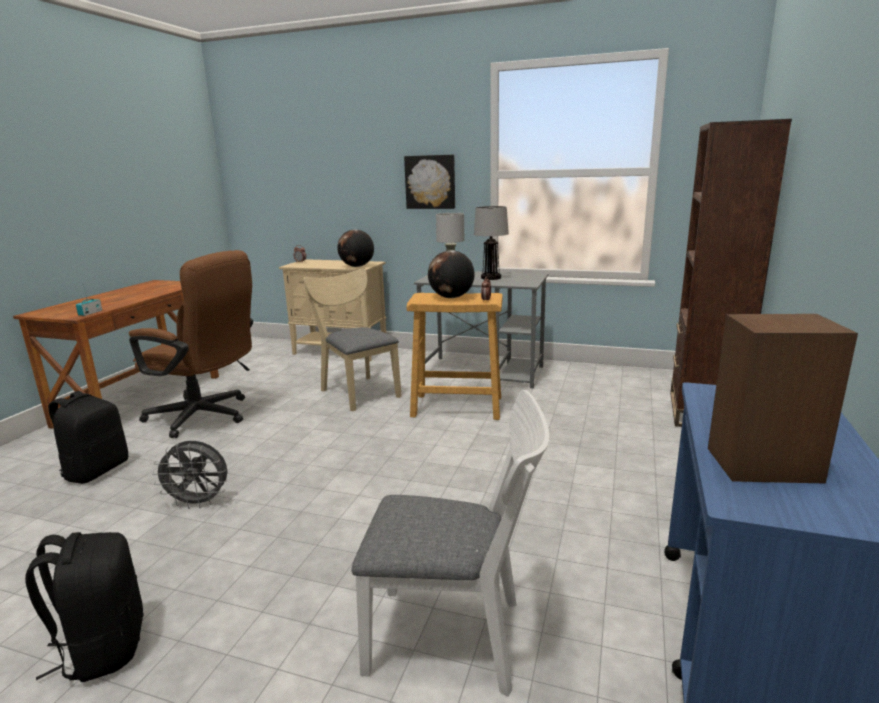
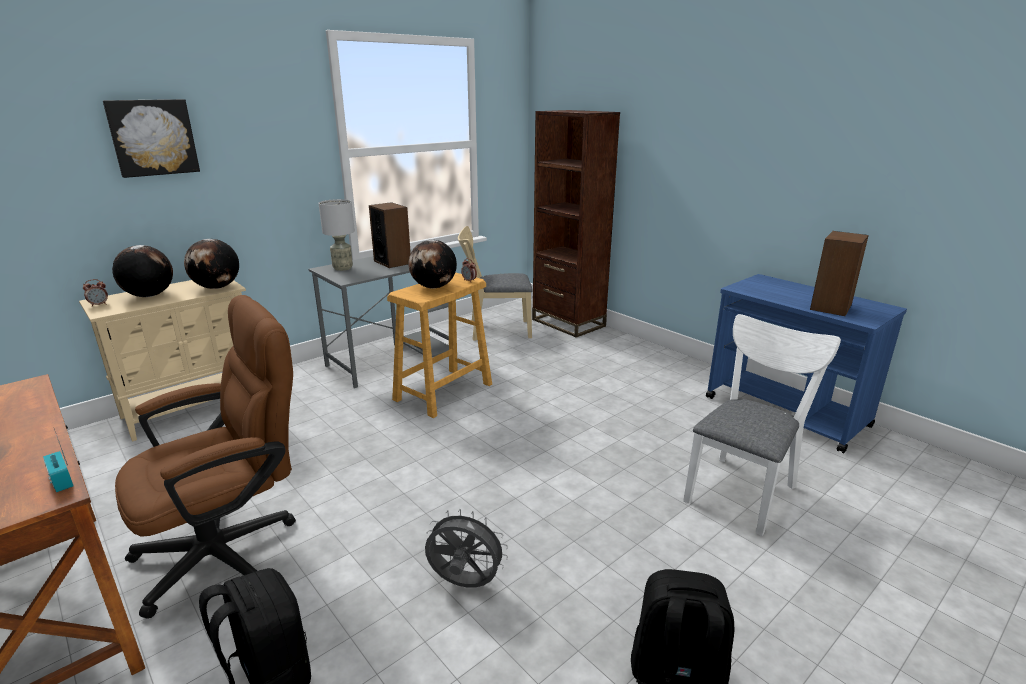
camera: 60 degrees left, 5 degrees up
(199, 503) = (464, 584): grey fan -> grey fan turned 105 degrees counterclockwise
(325, 263) = (149, 296): none -> globe
(357, 391) = (330, 428): beige chair -> beige chair (495, 330)
(430, 182) = (272, 166): picture -> picture (153, 137)
(491, 278) = (392, 262): table lamp -> speaker

